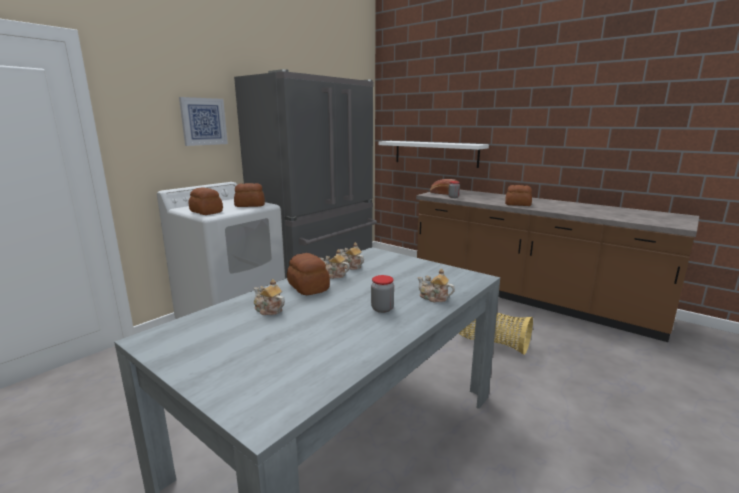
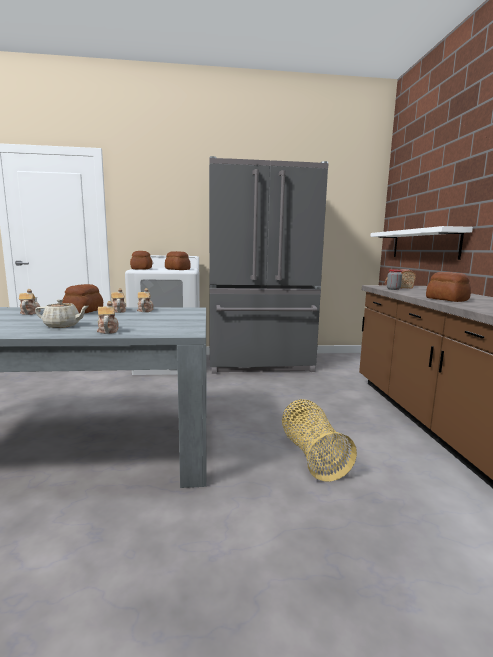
camera: 45 degrees right, 5 degrees down
(203, 121) = (181, 208): picture -> none
(382, 309) = (63, 326): jar -> beige teapot

